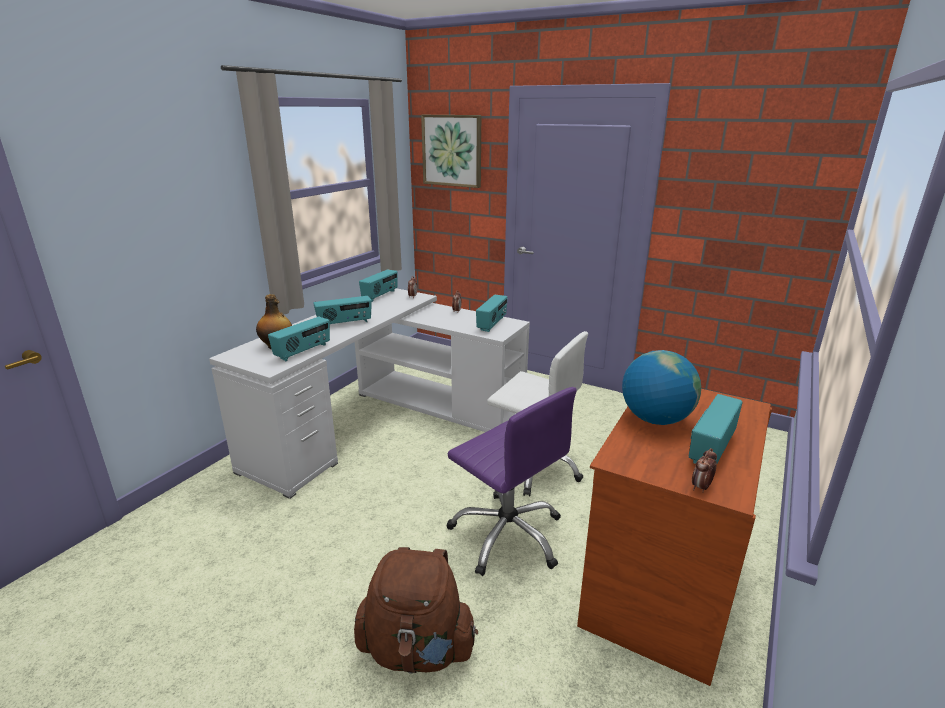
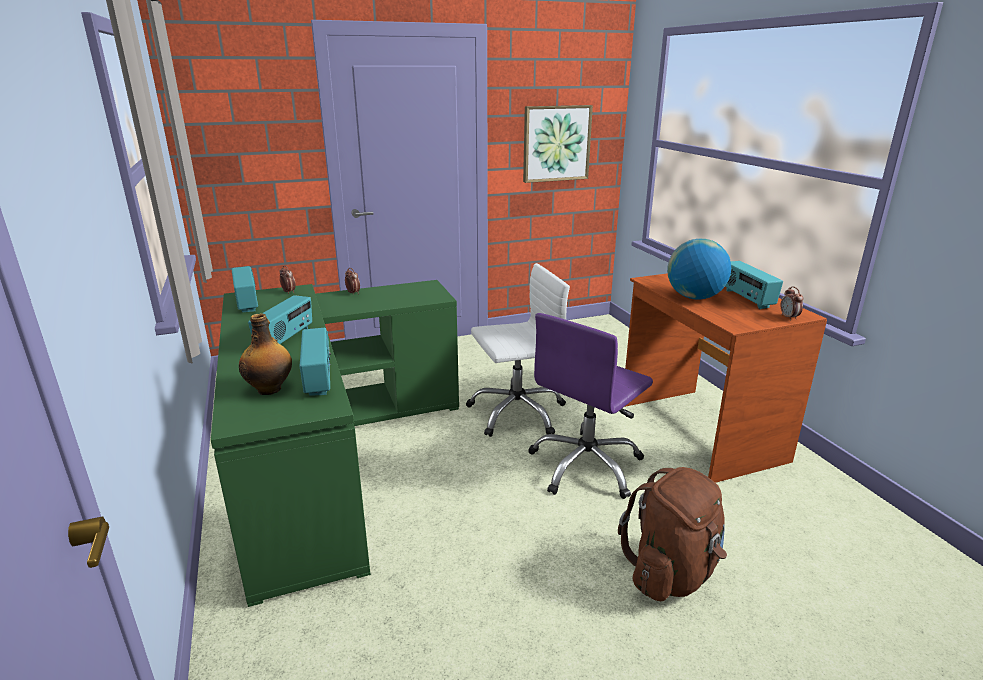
camera: 50 degrees left, 0 degrees up
(386, 421) = (329, 453): white desk -> green desk
(452, 150) = (236, 102): picture -> picture (556, 143)
(492, 324) = (413, 291): radio -> none
(507, 534) = (586, 466): purple office chair -> purple office chair turned 135 degrees clockwise

